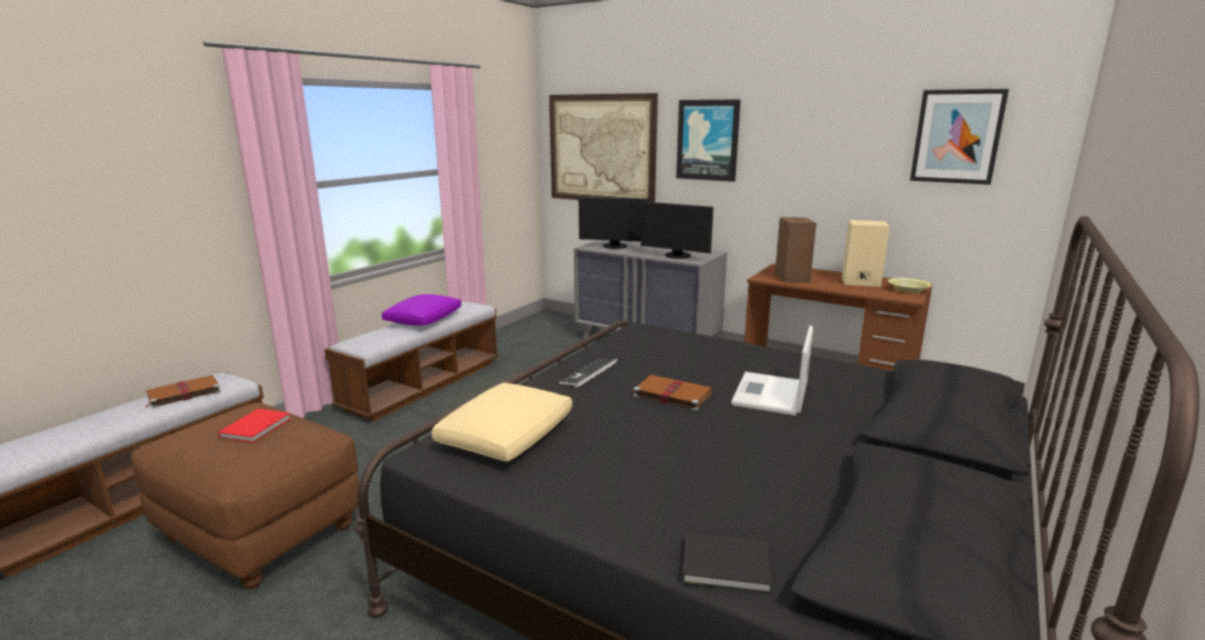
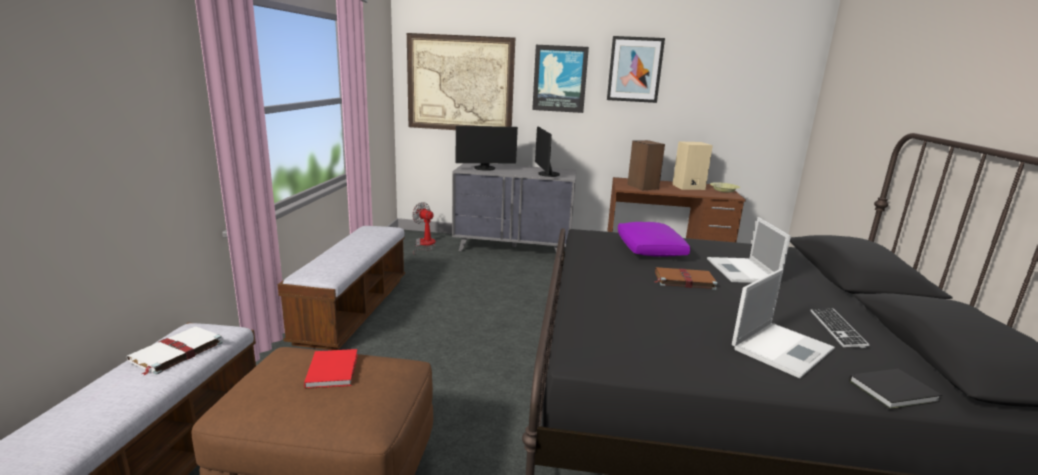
camera: 25 degrees left, 0 degrees up
(183, 393) = (175, 352): brown book -> white book
(423, 320) = (353, 246): purple pillow -> purple pillow (650, 250)
(505, 437) = (621, 332): beige pillow -> none
(554, 328) = (424, 244): none -> fan
(589, 373) = (603, 272): keyboard -> keyboard (837, 329)
(664, 488) = (782, 348): none -> laptop
(676, 256) = (546, 174): monitor -> monitor turned 75 degrees clockwise
(957, 136) = (746, 81): picture -> picture (635, 69)

